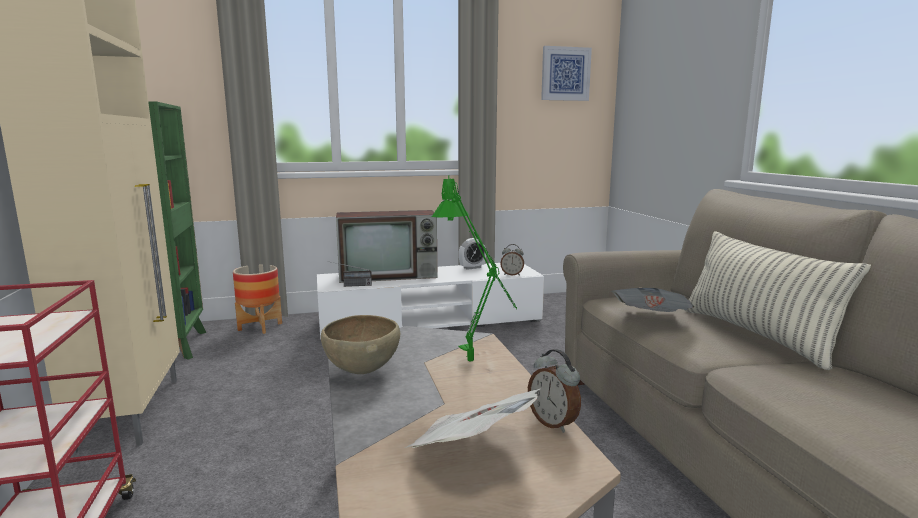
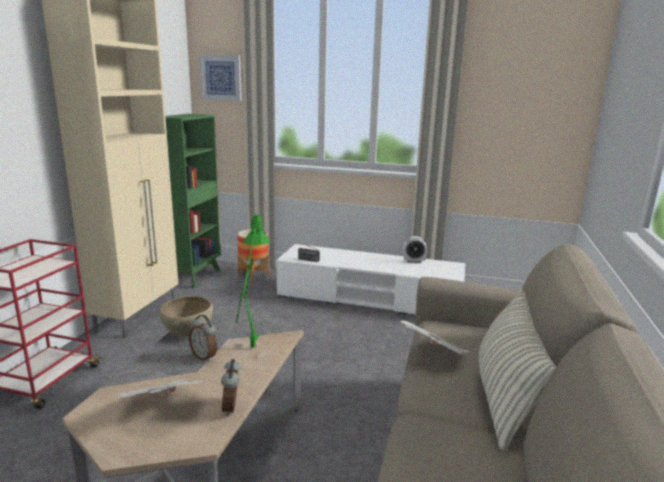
camera: 30 degrees right, 5 degrees up
(390, 275) = (341, 256): television -> none
(512, 274) = (437, 275): alarm clock -> alarm clock (204, 356)
(565, 74) = (539, 90): picture -> picture (221, 77)

